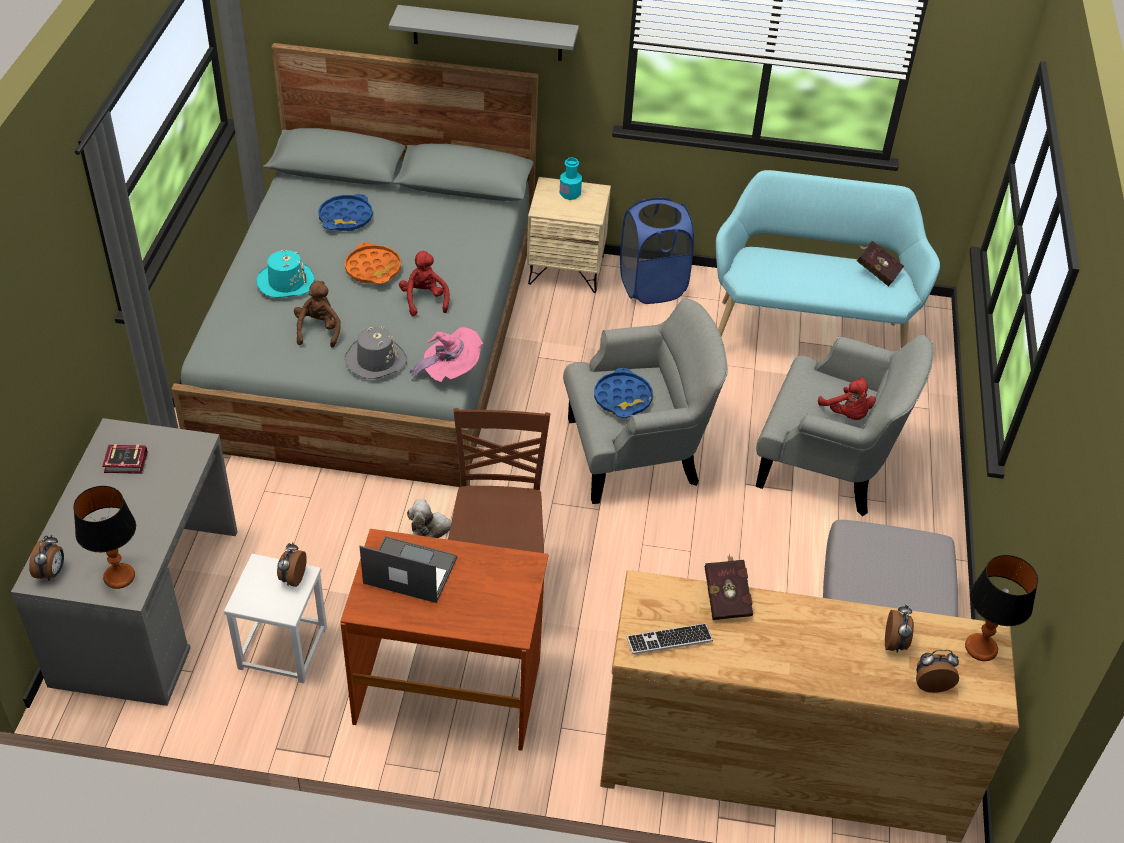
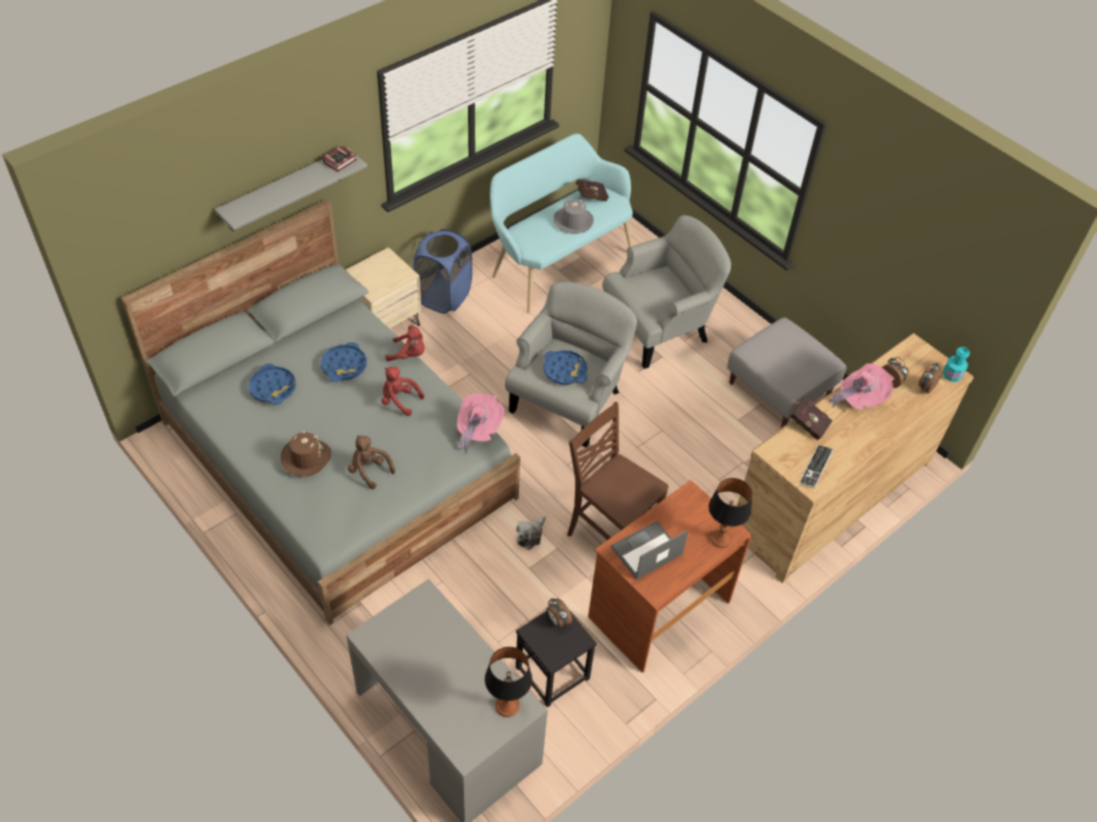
camera: 50 degrees left, 5 degrees up
(52, 572) = (468, 742): alarm clock -> none
(127, 463) = (406, 644): book -> book (341, 161)
(283, 648) = (553, 672): white stool -> black stool
(286, 282) = (306, 458): turquoise hat -> brown hat
(373, 269) = (342, 406): orange tray -> none
(375, 360) = (429, 459): grey hat -> grey hat (573, 221)
(423, 242) = (344, 366): none -> blue tray
(570, 194) = (374, 269): turquoise bottle -> turquoise bottle (952, 375)
(829, 626) = (860, 398): none -> pink hat
(847, 414) = (672, 290): red plush toy -> red plush toy (409, 354)
(981, 648) = (919, 354): table lamp -> table lamp (721, 539)

